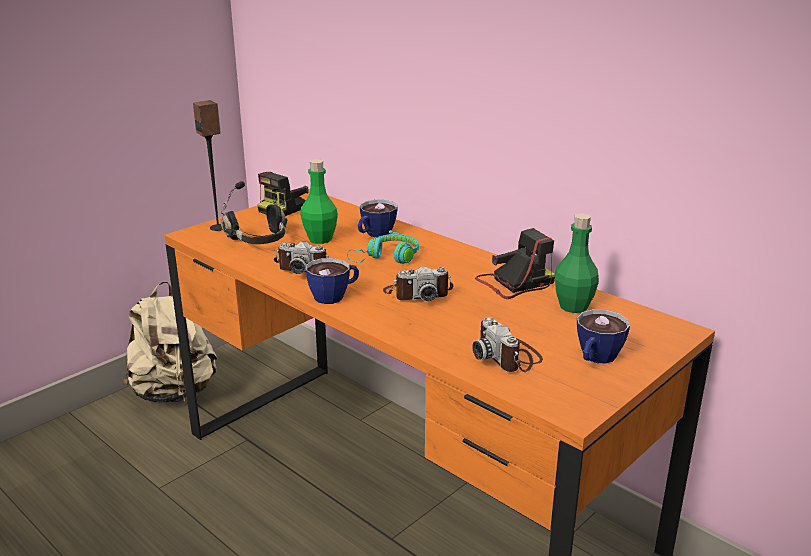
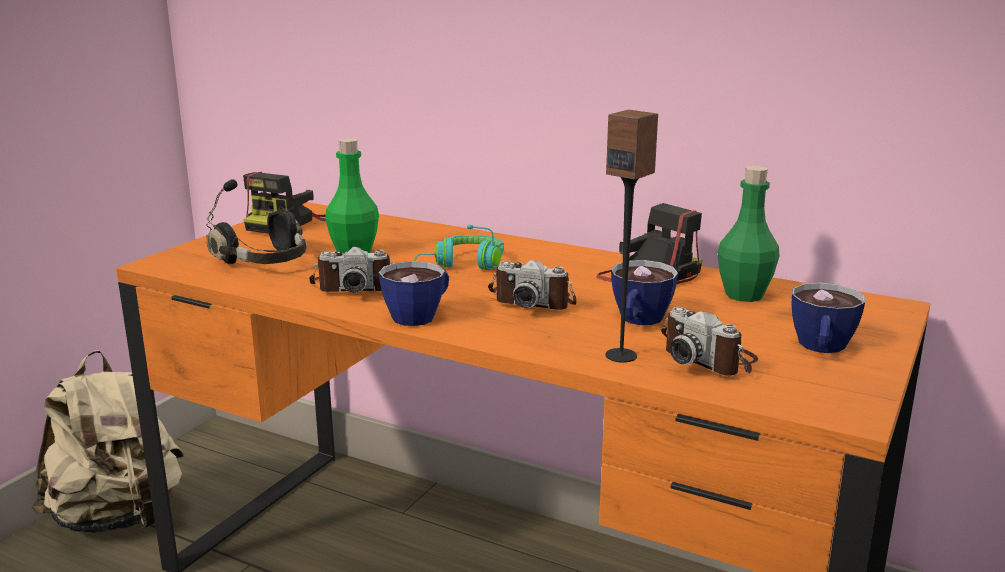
camera: 15 degrees left, 5 degrees down
(218, 227) = (196, 252): speaker -> speaker (621, 355)
(375, 235) = (427, 242): cup -> cup (638, 321)
(418, 293) = (534, 301): camera -> camera turned 45 degrees clockwise

